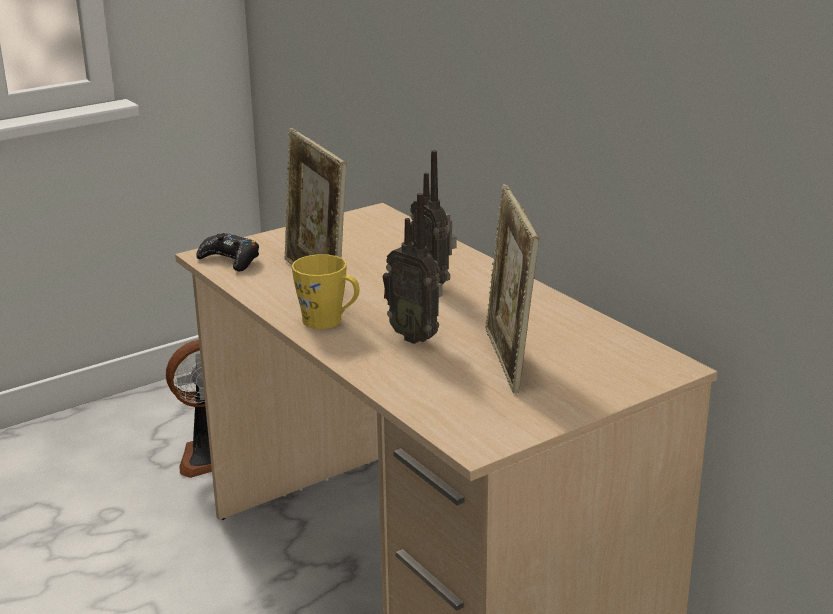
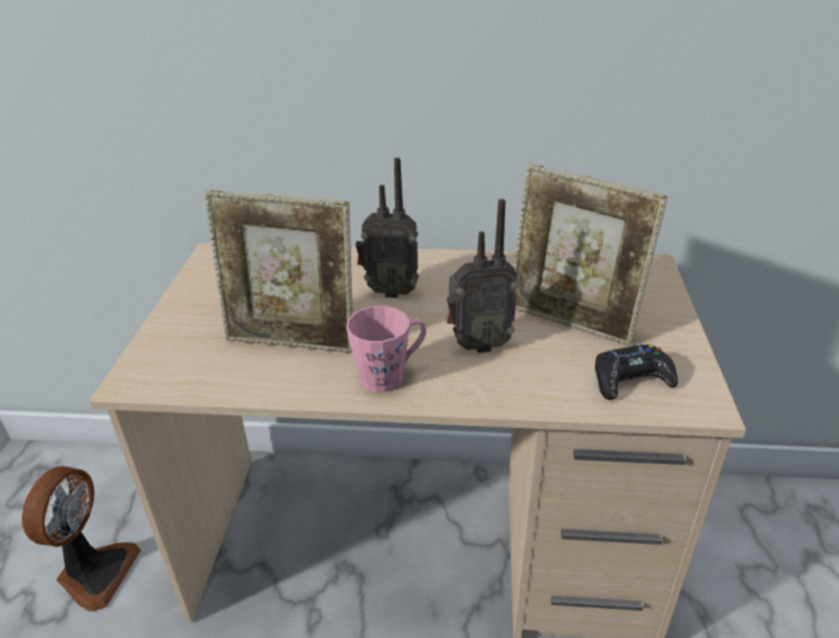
camera: 50 degrees left, 10 degrees up
(230, 260) = (169, 372): black game controller -> black game controller (631, 380)
(329, 322) = (390, 375): yellow mug -> pink mug

